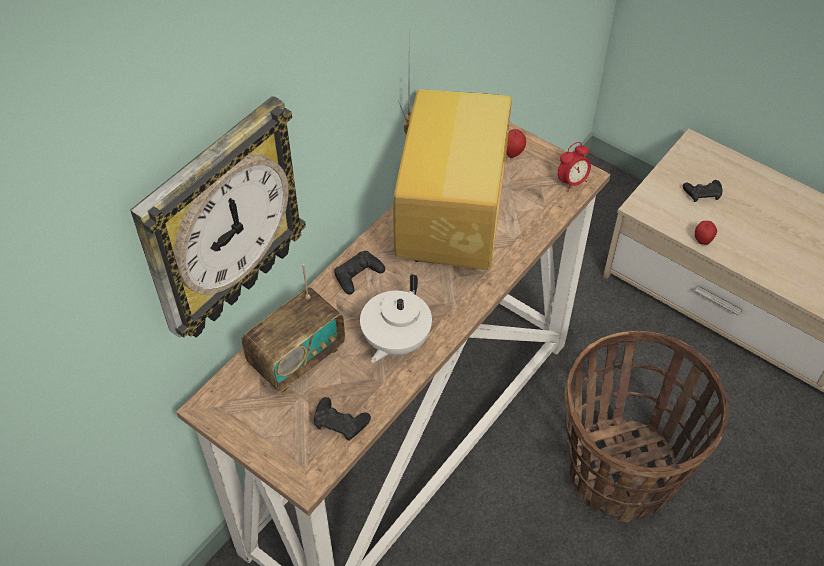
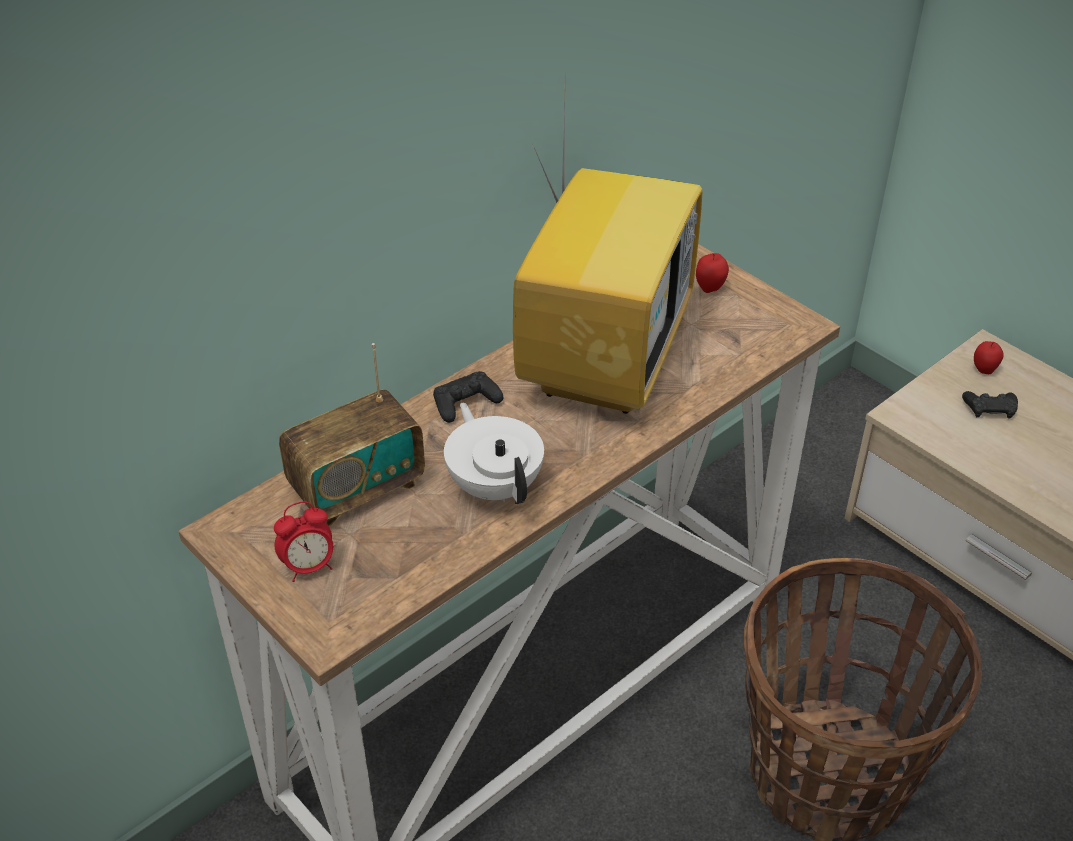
camera: 10 degrees right, 10 degrees down
(220, 223) = (265, 265): wall clock -> none
(340, 422) = (394, 573): black game controller -> none
(395, 341) = (495, 485): white teapot -> white teapot turned 120 degrees clockwise
(572, 182) = (784, 329): alarm clock -> alarm clock (309, 567)
(702, 240) = (980, 466): apple -> apple (984, 369)

